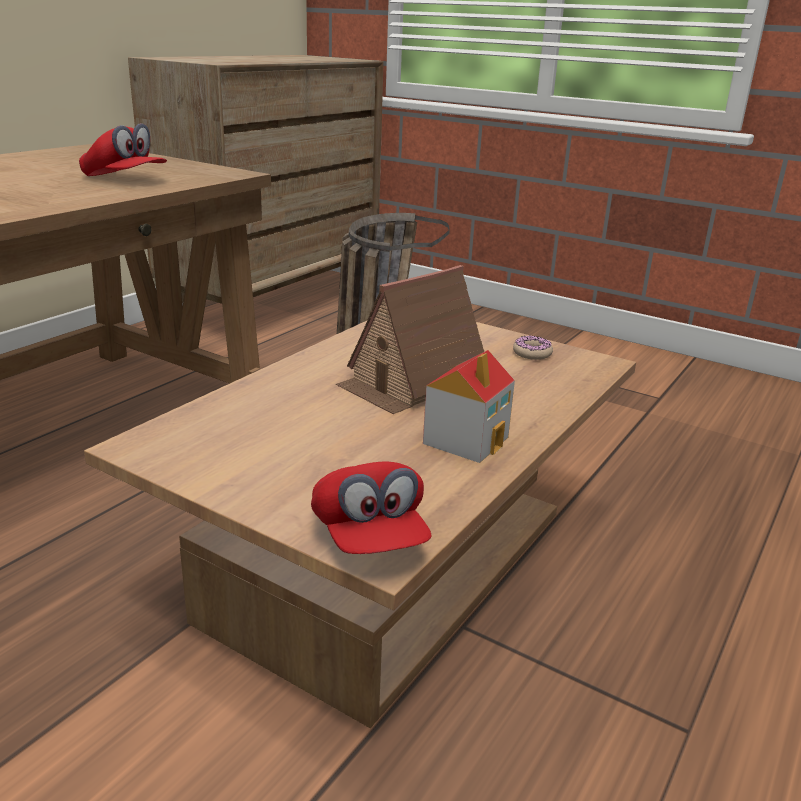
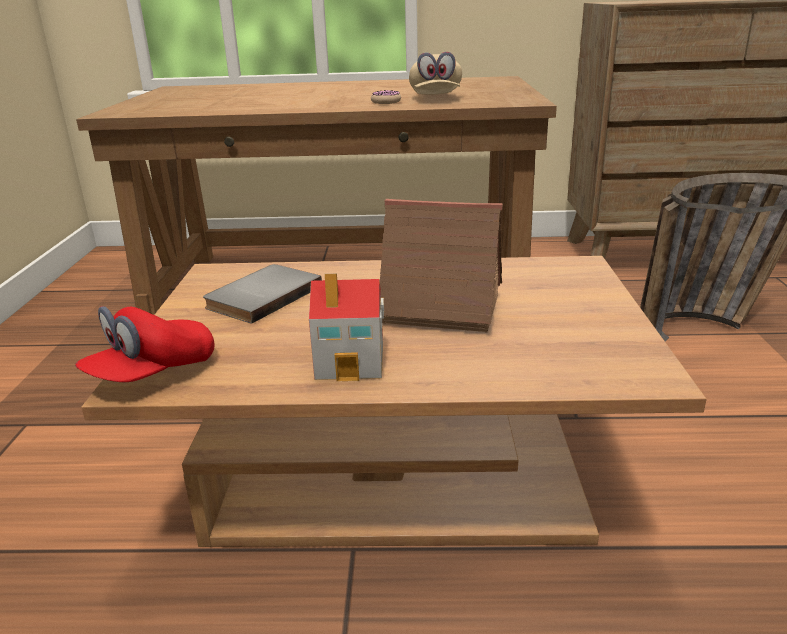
camera: 60 degrees right, 0 degrees up
(125, 179) = (435, 98): red cap -> beige cap
(261, 438) = (261, 296): none -> grey book
(532, 353) = (601, 337): donut -> donut (386, 102)

